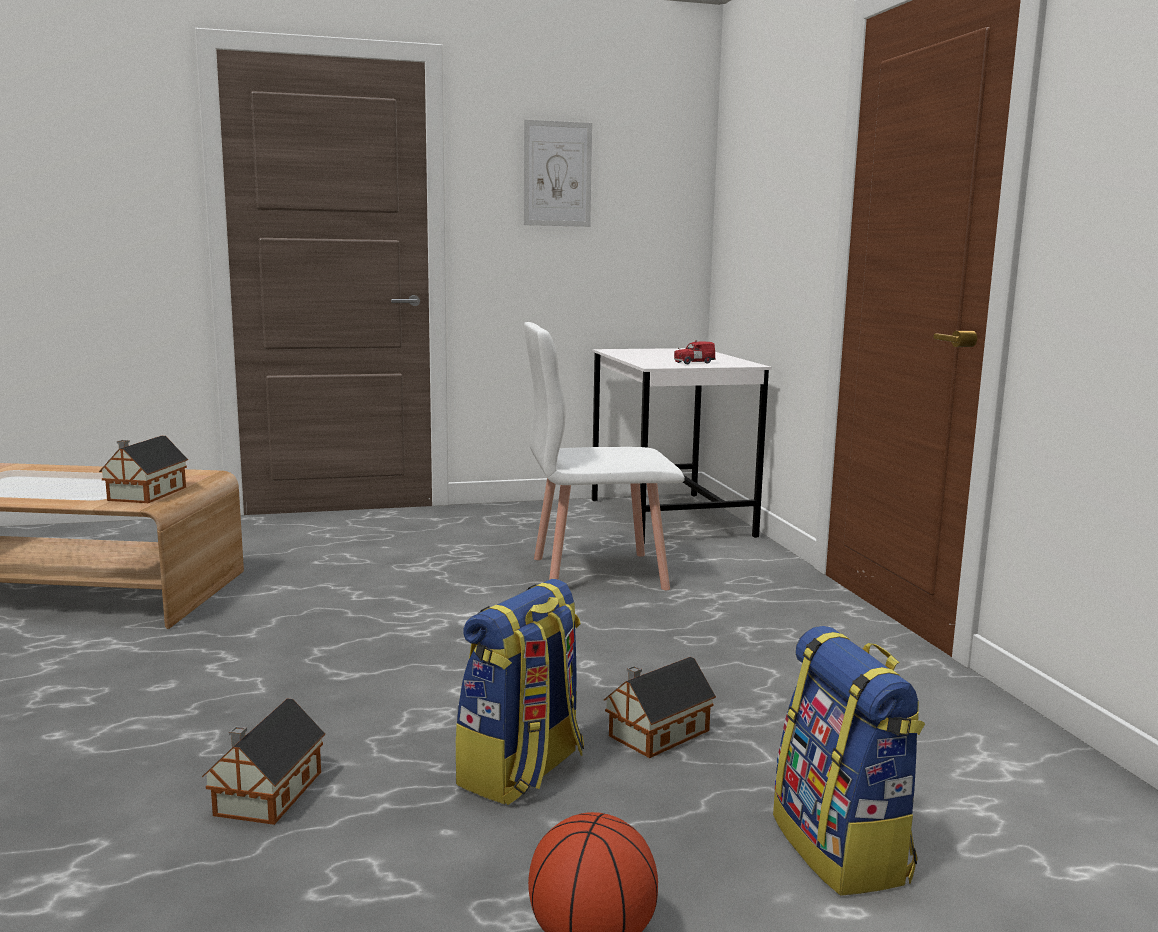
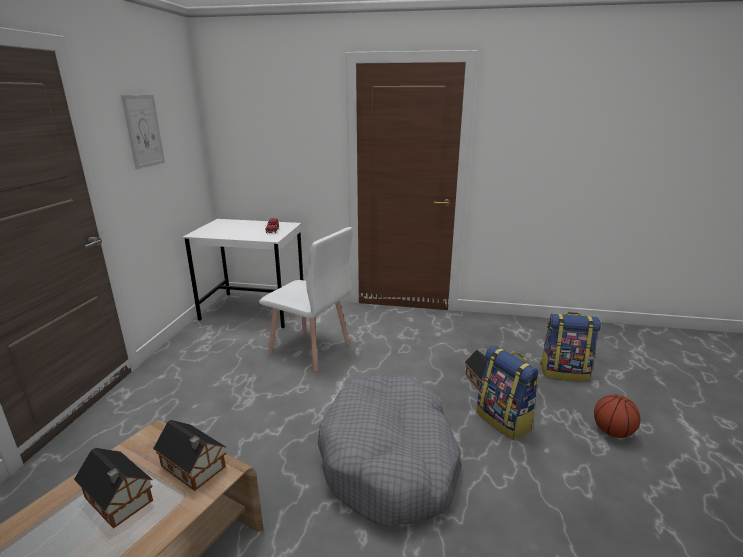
camera: 65 degrees left, 10 degrees up
(265, 795) = (509, 501): toy house -> toy house (119, 501)
(332, 679) = (390, 460): none -> grey dog bed
(597, 573) = (310, 349): white chair -> white chair turned 75 degrees counterclockwise

